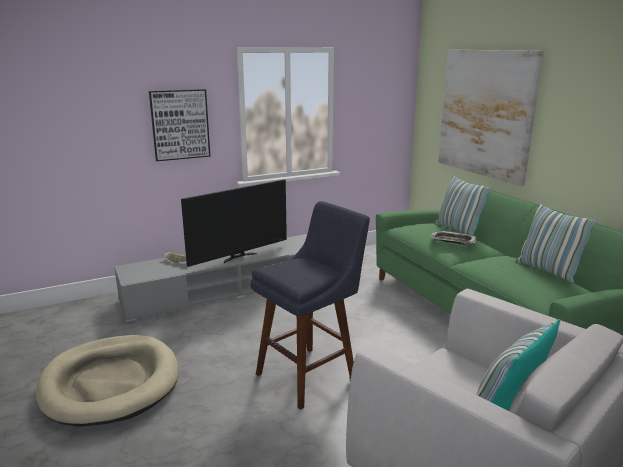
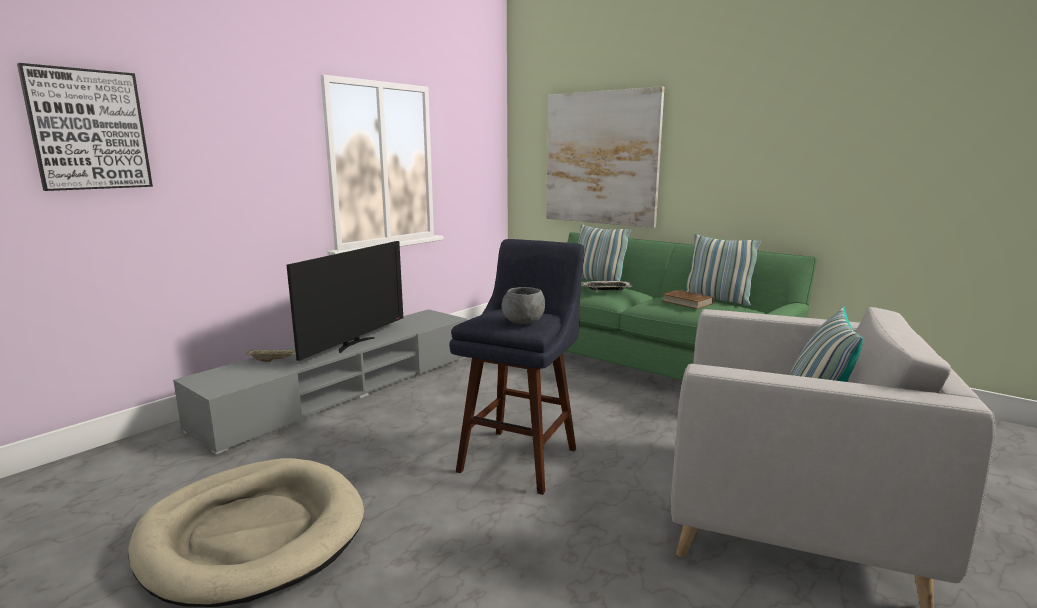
camera: 25 degrees left, 5 degrees down
(180, 124) = (254, 172): picture -> picture (89, 130)
(299, 276) = (523, 322): none -> grey bowl
(511, 269) = (687, 302): none -> brown book

